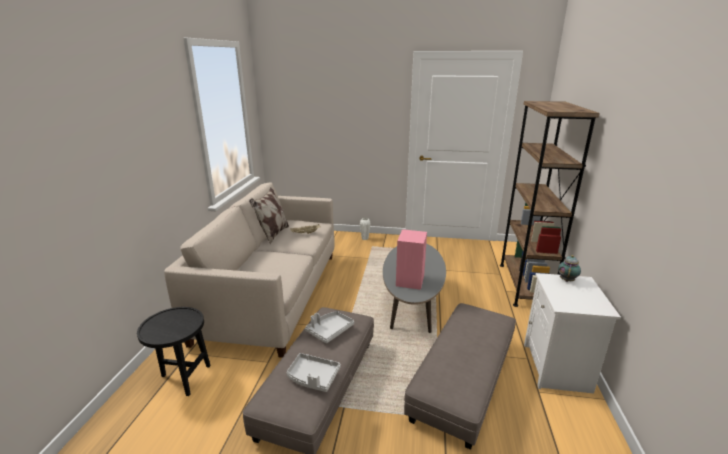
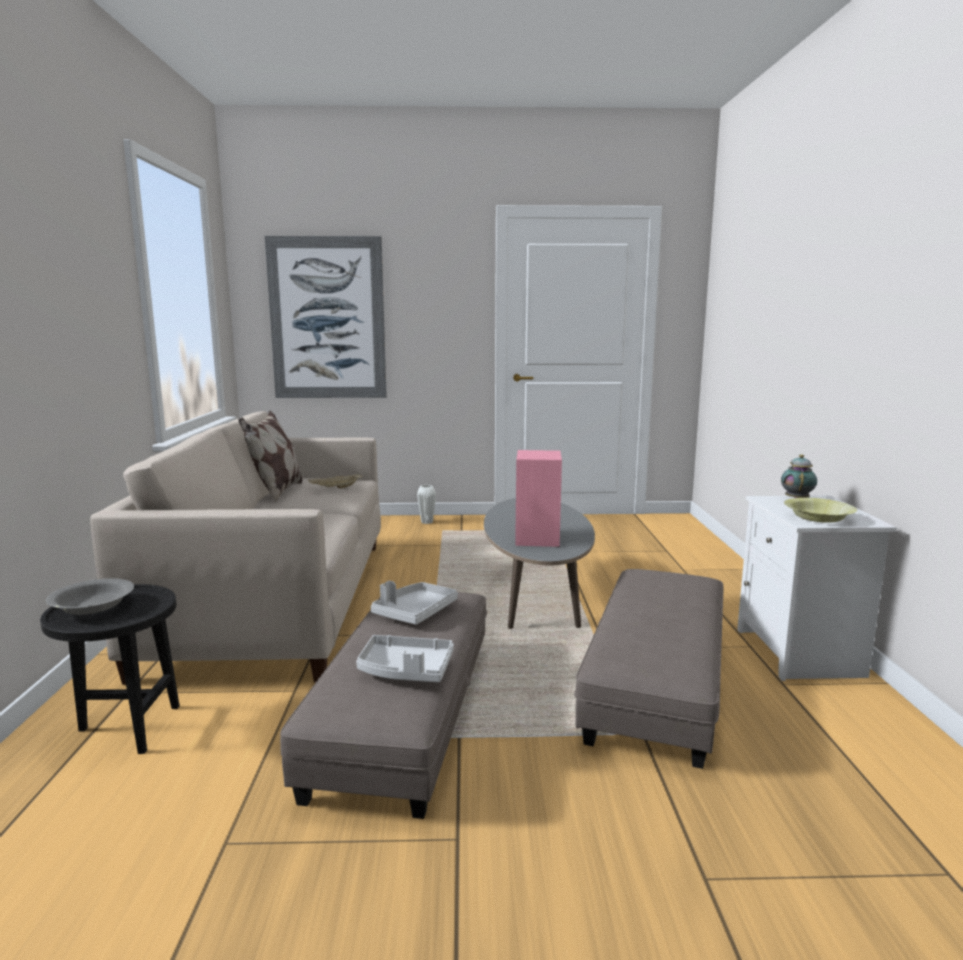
camera: 10 degrees left, 10 degrees down
(162, 323) = (92, 606): none -> grey bowl
(311, 119) = (327, 319): none -> picture
(524, 285) = (709, 561): brown bookcase -> none
(573, 302) = (818, 518): none -> yellow bowl

